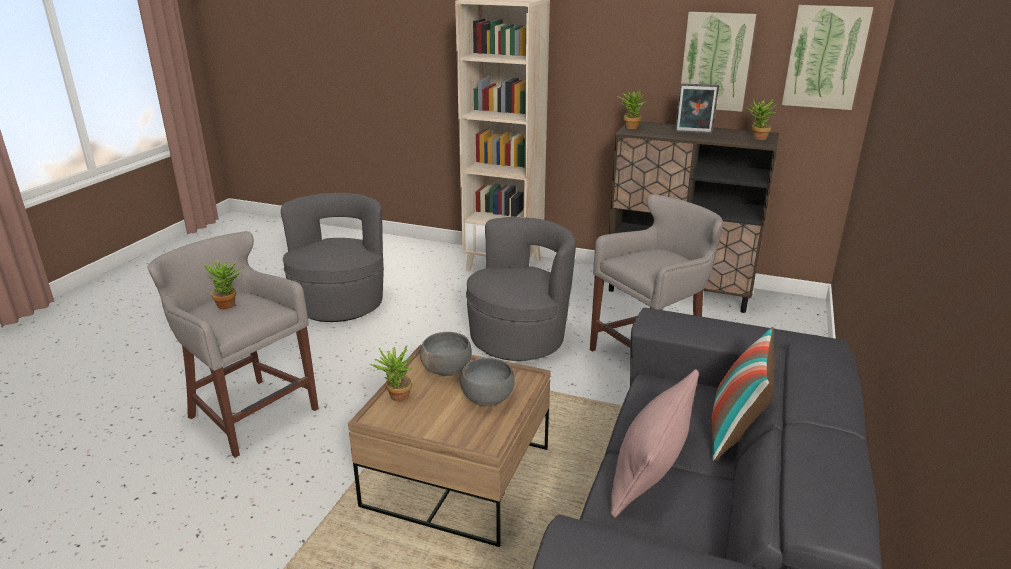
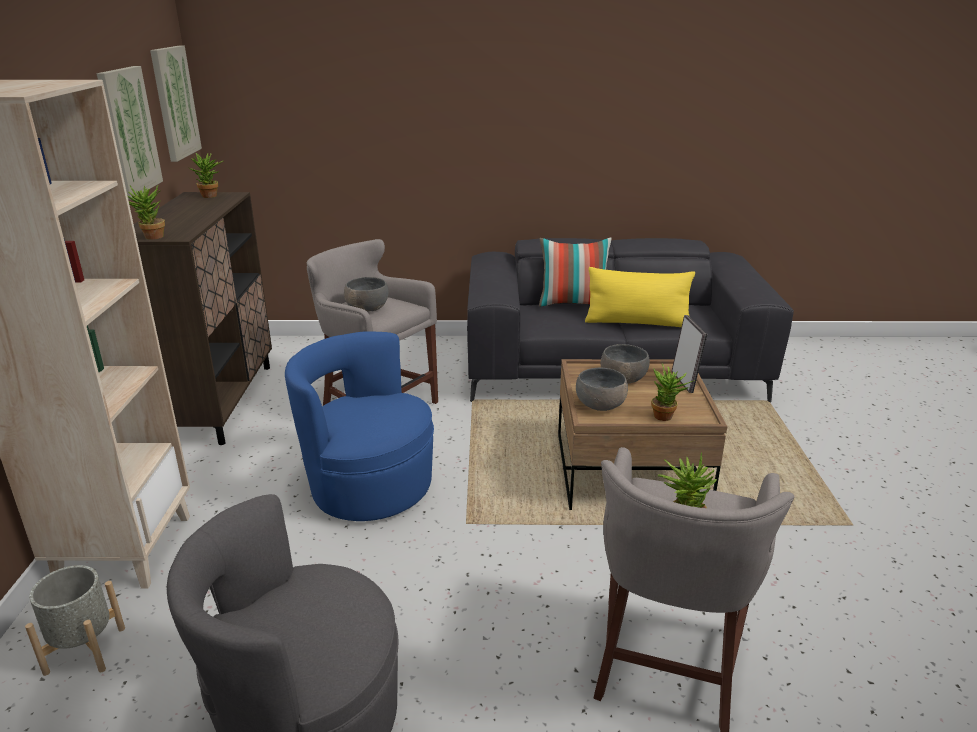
camera: 110 degrees left, 0 degrees up
(432, 259) = (85, 650): none -> grey planter
(519, 338) = (369, 487): grey armchair -> blue armchair
(649, 257) = (367, 308): none -> grey bowl
(650, 470) = (637, 322): pink pillow -> yellow pillow
(693, 133) = (187, 214): picture frame -> picture frame (685, 381)

